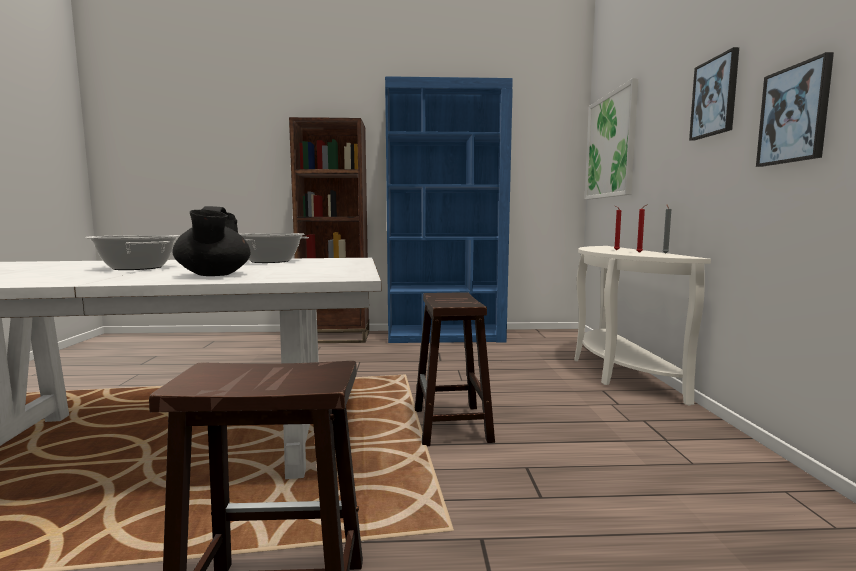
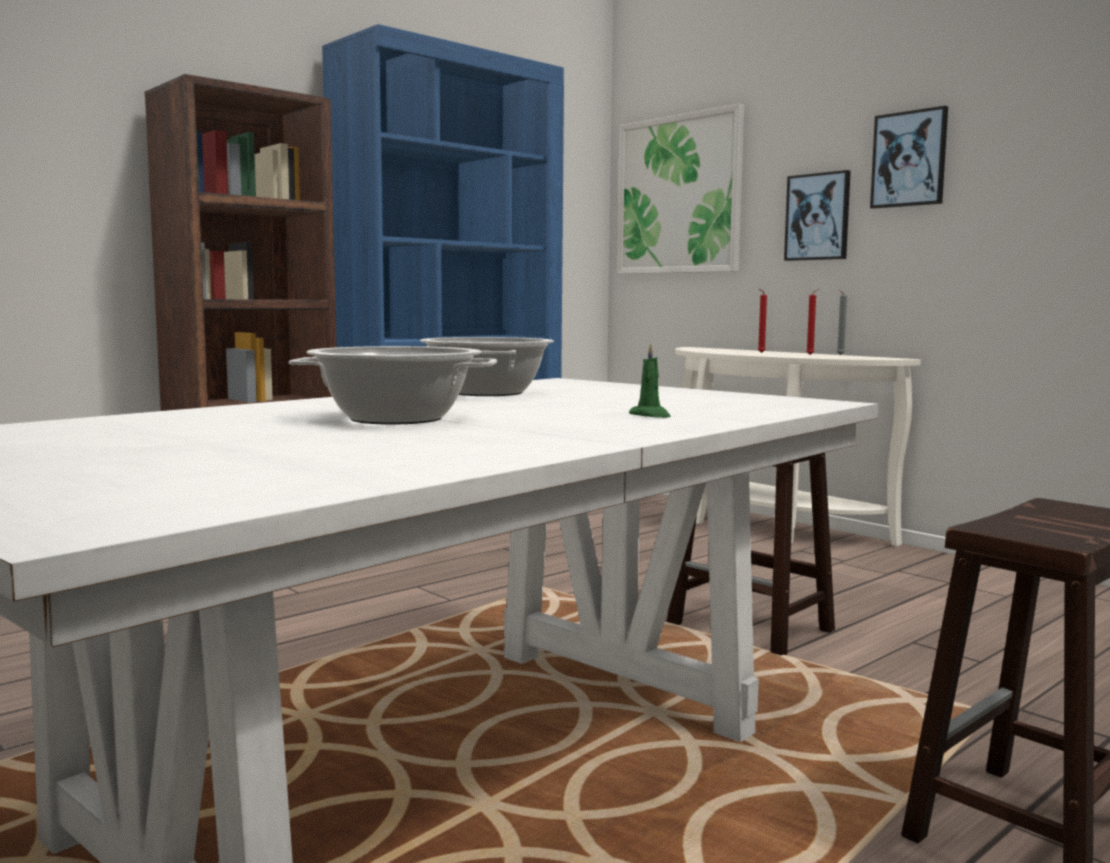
camera: 40 degrees left, 0 degrees up
(214, 275) = (650, 415): black teapot -> green candle
(794, 114) = (1038, 199): picture -> picture (818, 217)

